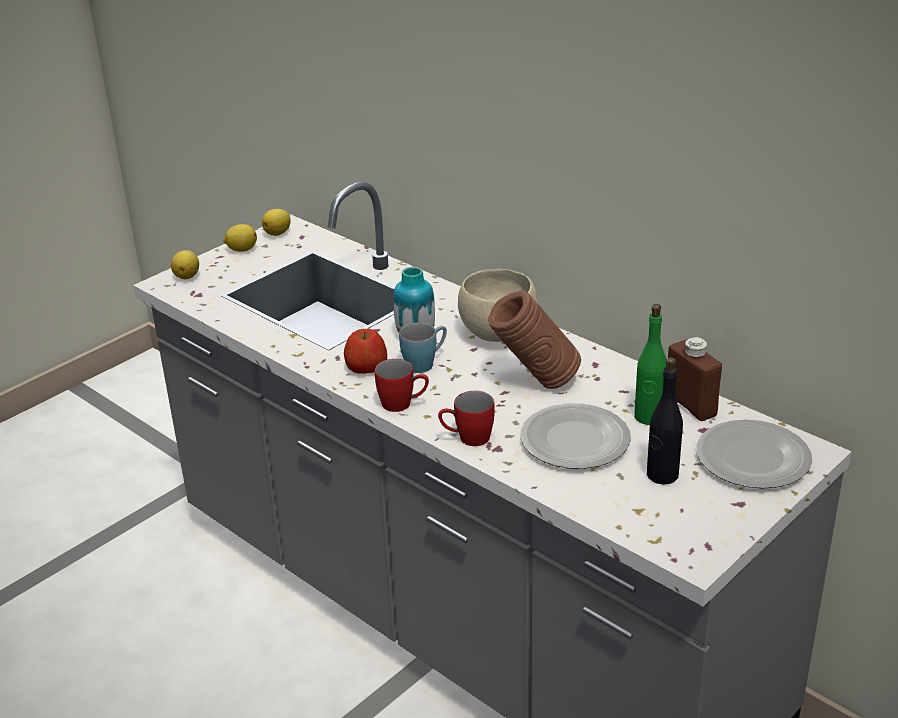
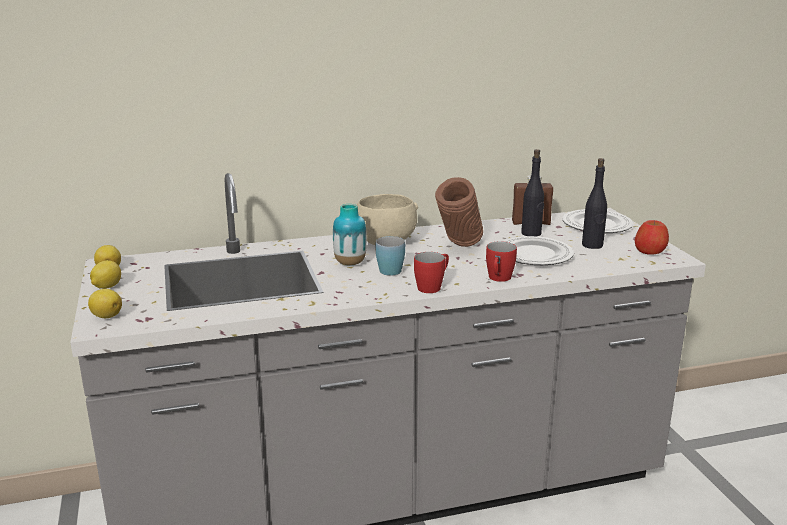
camera: 60 degrees left, 10 degrees down
(366, 367) = (368, 286): apple -> apple (650, 251)
(649, 417) = (531, 233): green bottle -> black bottle

